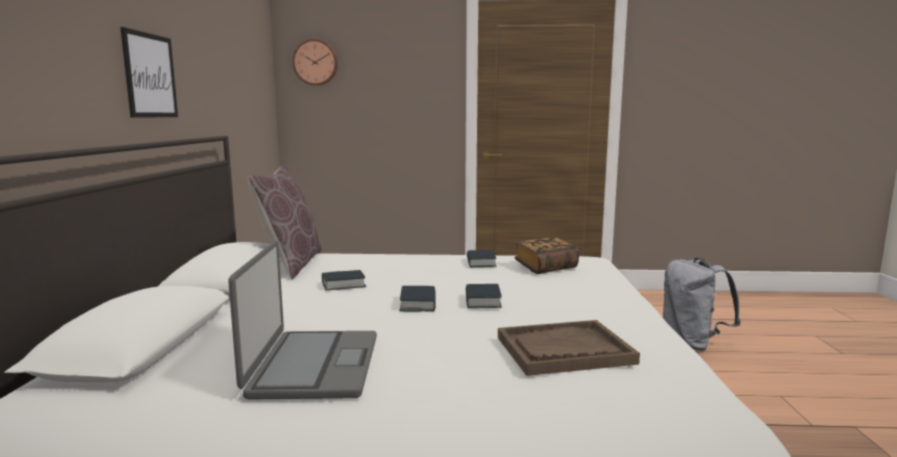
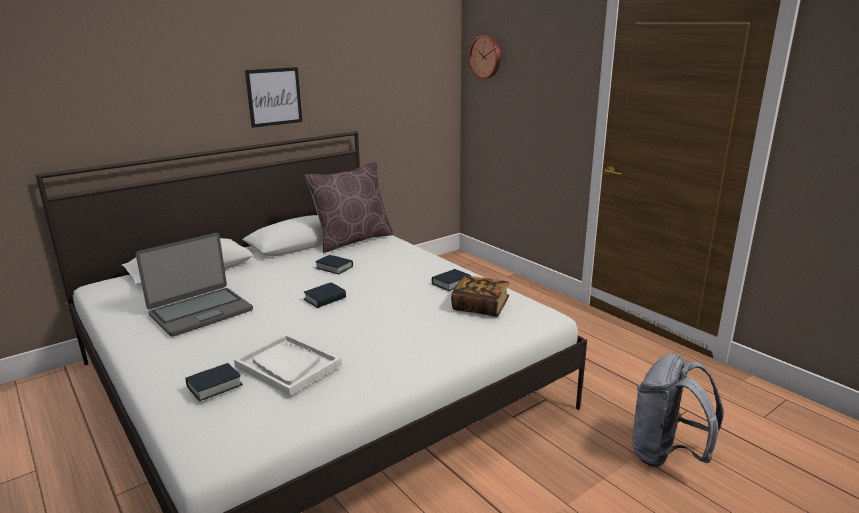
camera: 50 degrees right, 10 degrees up
(482, 301) = (358, 314): book -> book (214, 386)
(564, 350) = (287, 366): brown tray -> white tray

